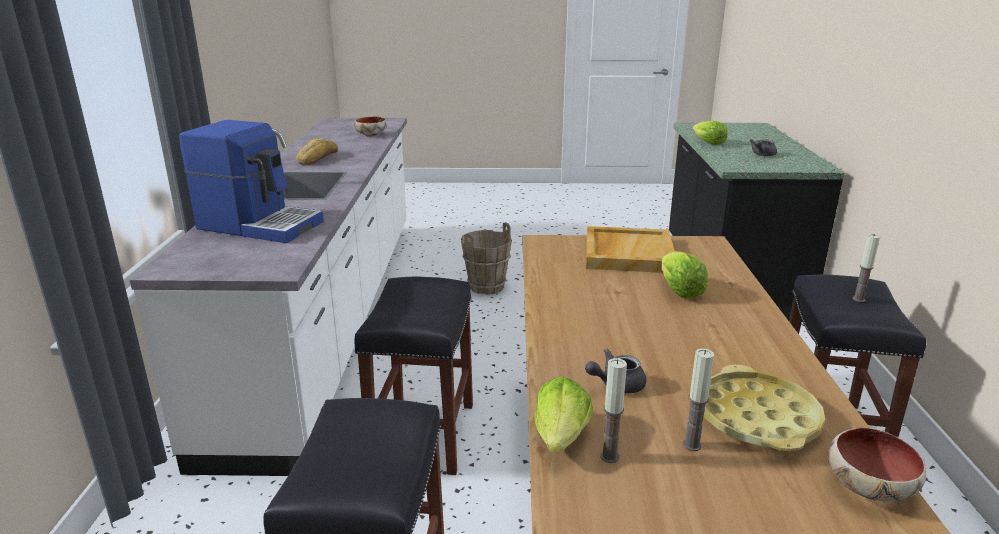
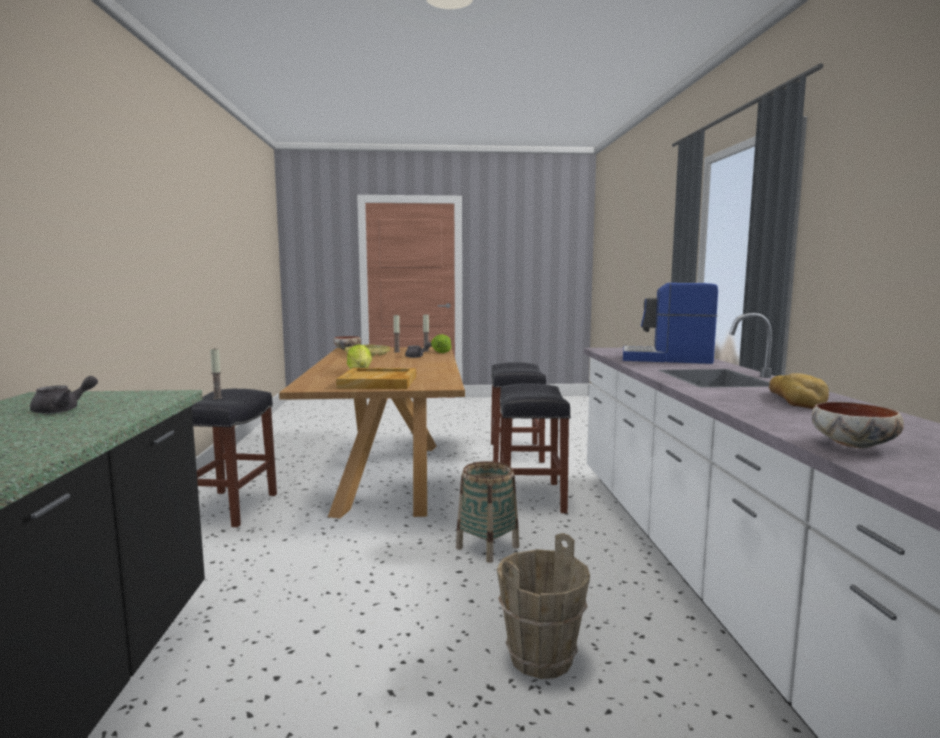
camera: 175 degrees right, 15 degrees down
(501, 358) = (487, 548): none -> basket
(707, 143) = (89, 430): lettuce -> none

